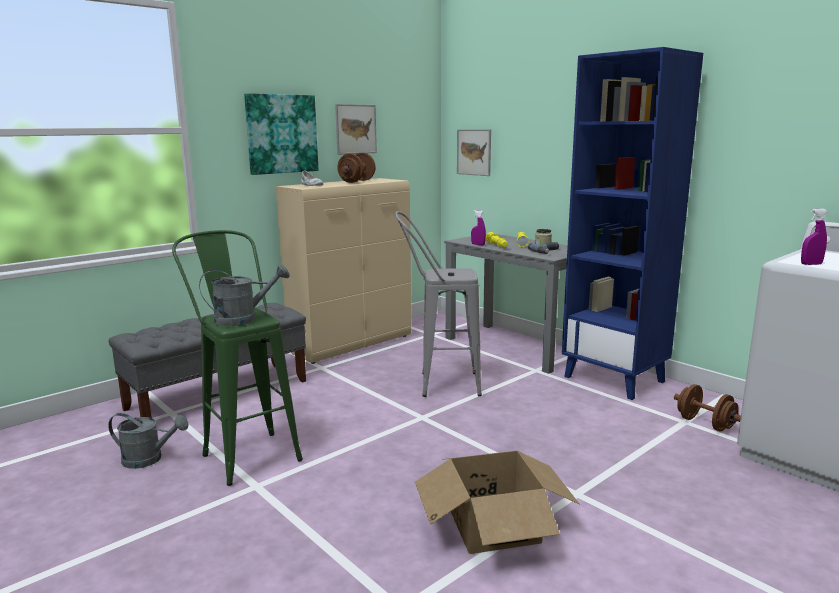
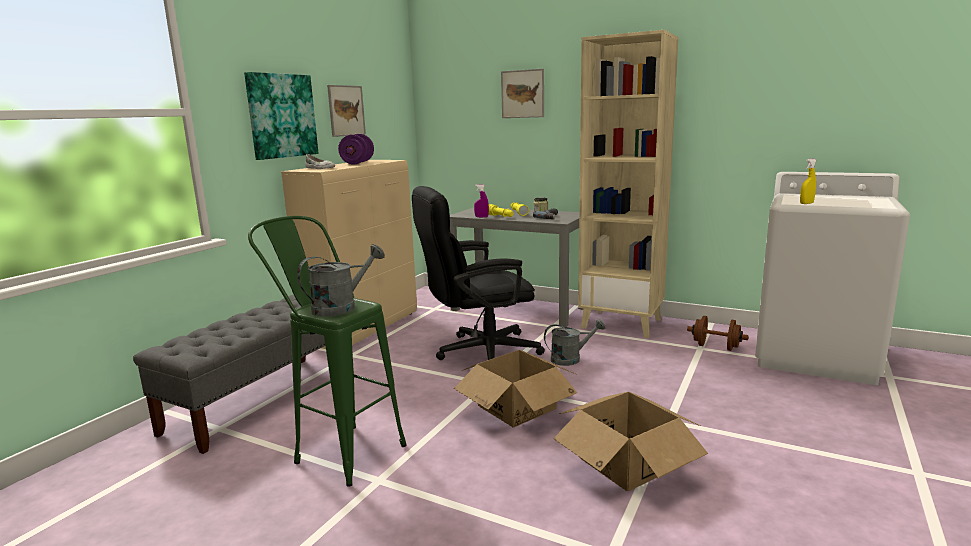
camera: 20 degrees left, 0 degrees up
(149, 459) = (233, 481): grey watering can -> grey watering can (571, 359)
(357, 181) = (357, 163): brown dumbbell -> purple dumbbell
(430, 446) = (517, 407): none -> cardboard box
(438, 384) = (478, 352): grey stool -> black office chair
(474, 152) = (453, 131): picture -> picture (522, 94)
(615, 379) = (622, 323): blue bookcase -> beige bookcase
(811, 264) = (806, 203): purple spray bottle -> yellow spray bottle

